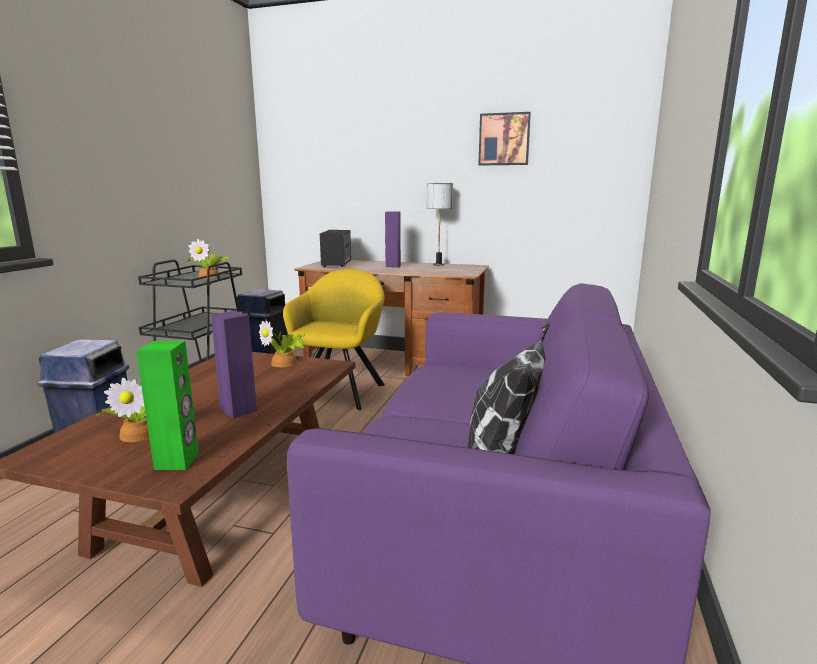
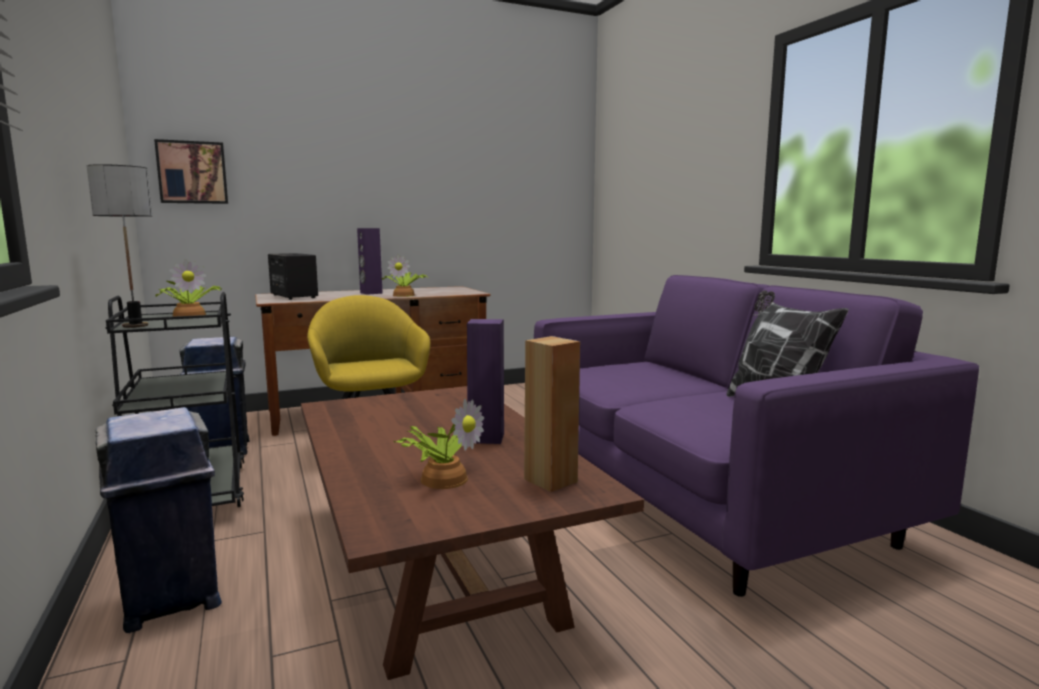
camera: 40 degrees left, 5 degrees down
(177, 461) = (551, 480): green speaker -> brown speaker
(286, 363) = (411, 399): potted plant -> potted plant (405, 295)
(438, 265) = (414, 289): table lamp -> table lamp (135, 326)
(504, 139) = (469, 154): picture -> picture (192, 172)

